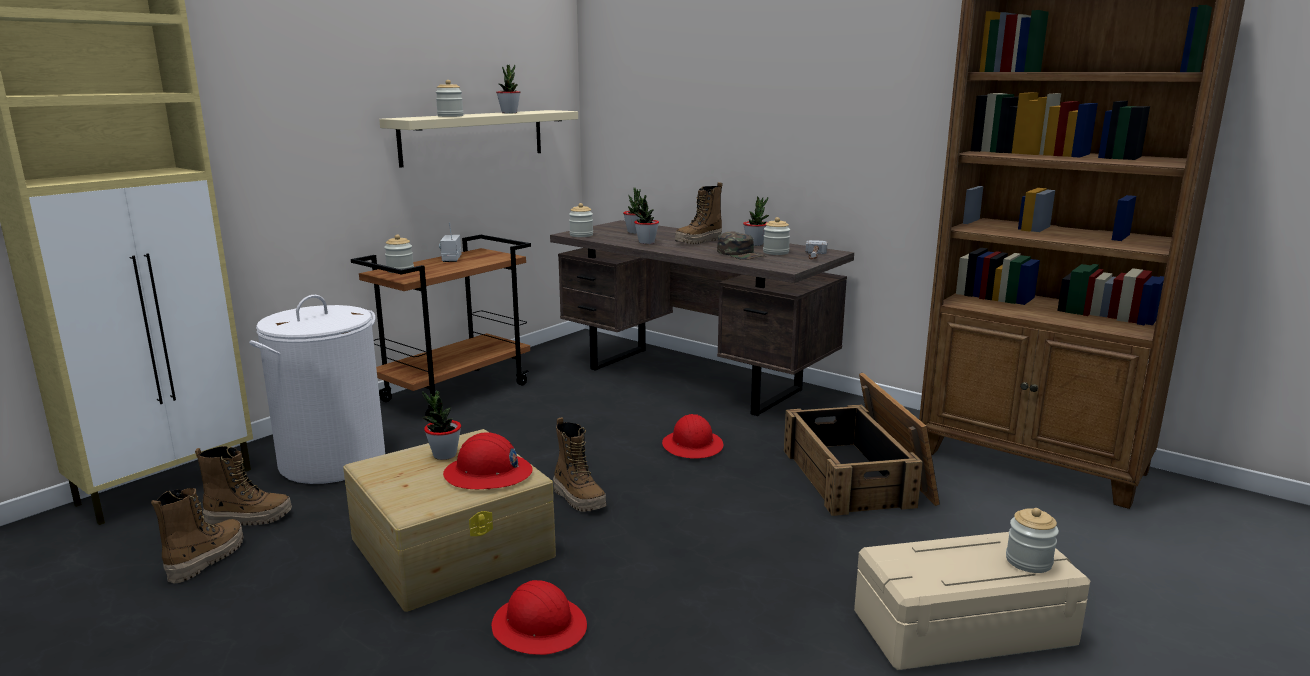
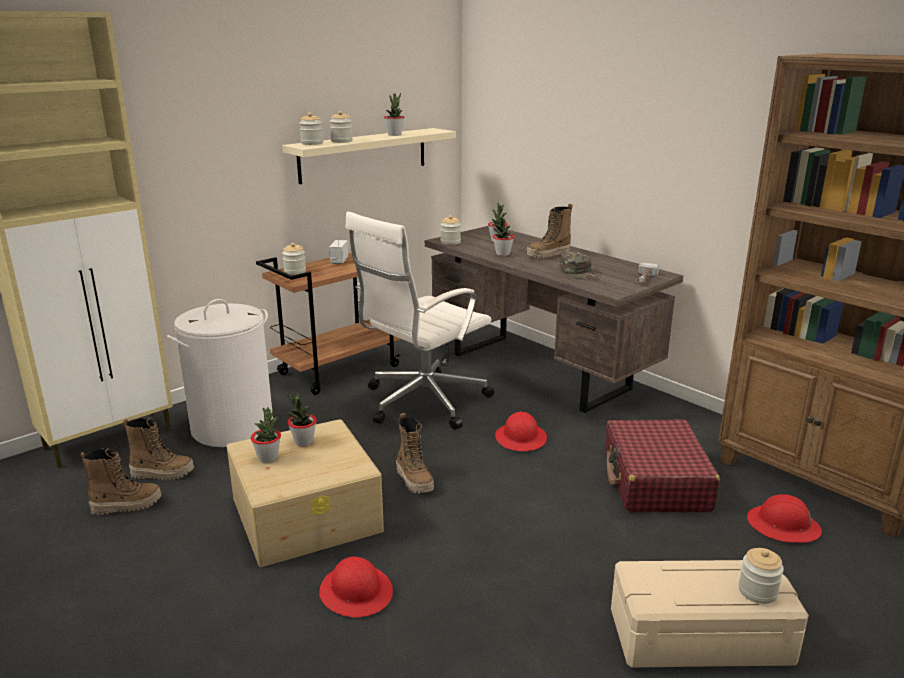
camera: 10 degrees right, 5 degrees up
(206, 559) = (127, 505): boot -> boot turned 45 degrees clockwise
(488, 474) = (332, 463): red hard hat -> red hard hat (783, 526)
(565, 418) = (422, 402): none -> white office chair
(755, 244) = (597, 261): potted plant -> potted plant (268, 458)
(775, 252) = (611, 272): jar -> jar (312, 143)
(858, 476) = (655, 481): crate -> red suitcase

